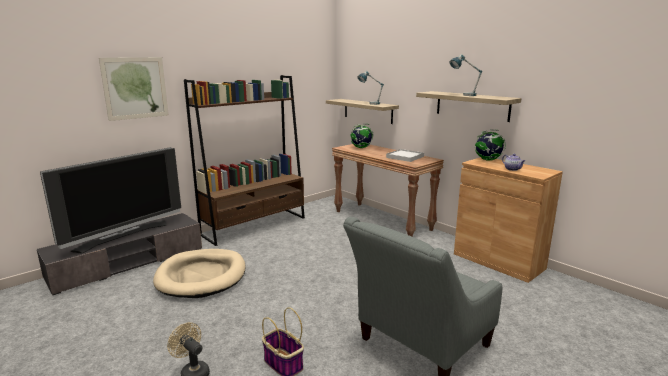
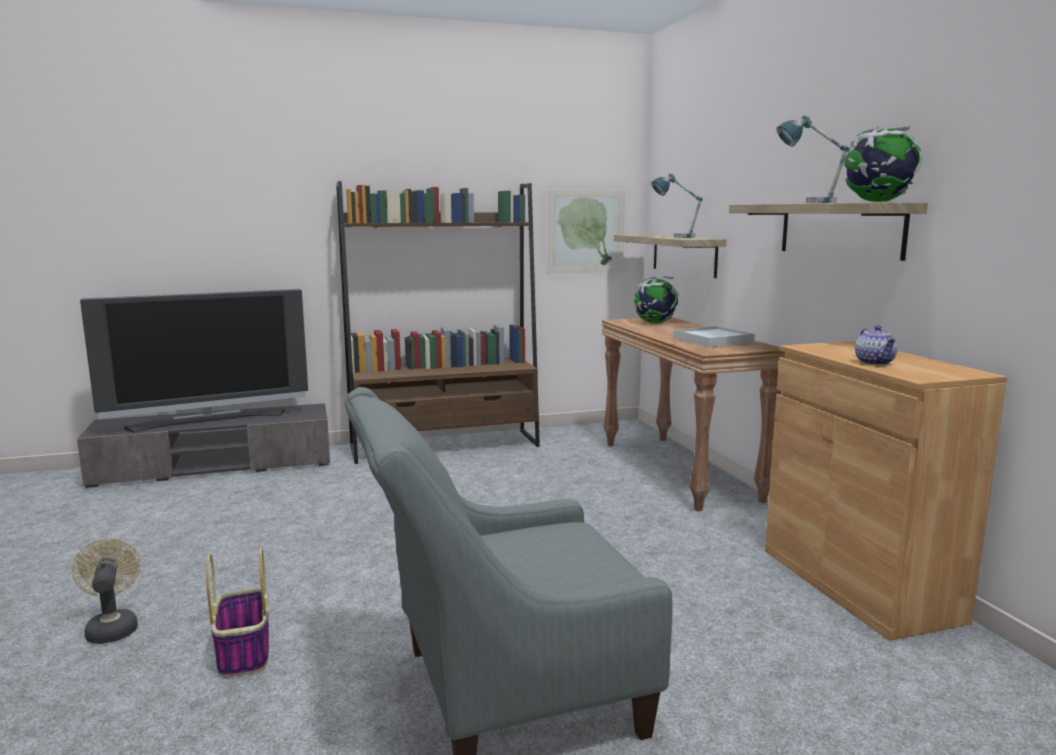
camera: 25 degrees right, 5 degrees down
(135, 88) = (258, 193): picture -> picture (586, 231)
(201, 276) = (285, 501): beige dog bed -> none
(488, 160) = (849, 346): globe -> globe (877, 202)

